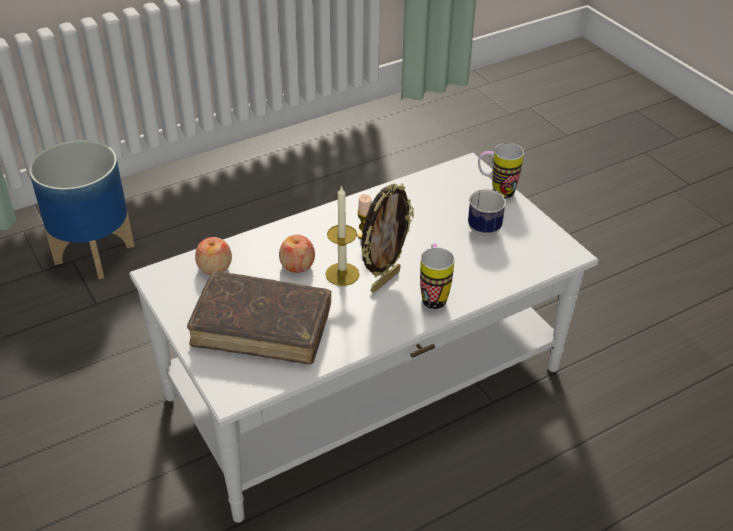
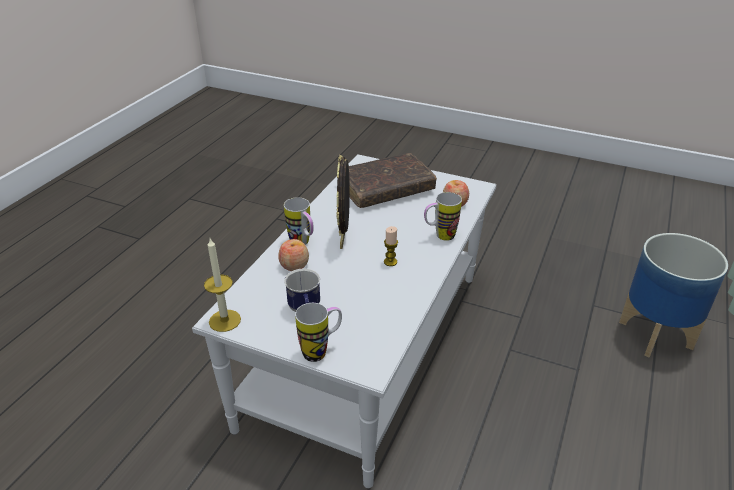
camera: 145 degrees right, 5 degrees down
(285, 237) = (439, 236): none -> mug
(297, 265) = (409, 224): apple -> apple (294, 265)
(342, 274) = (375, 231): candle -> candle (225, 320)

